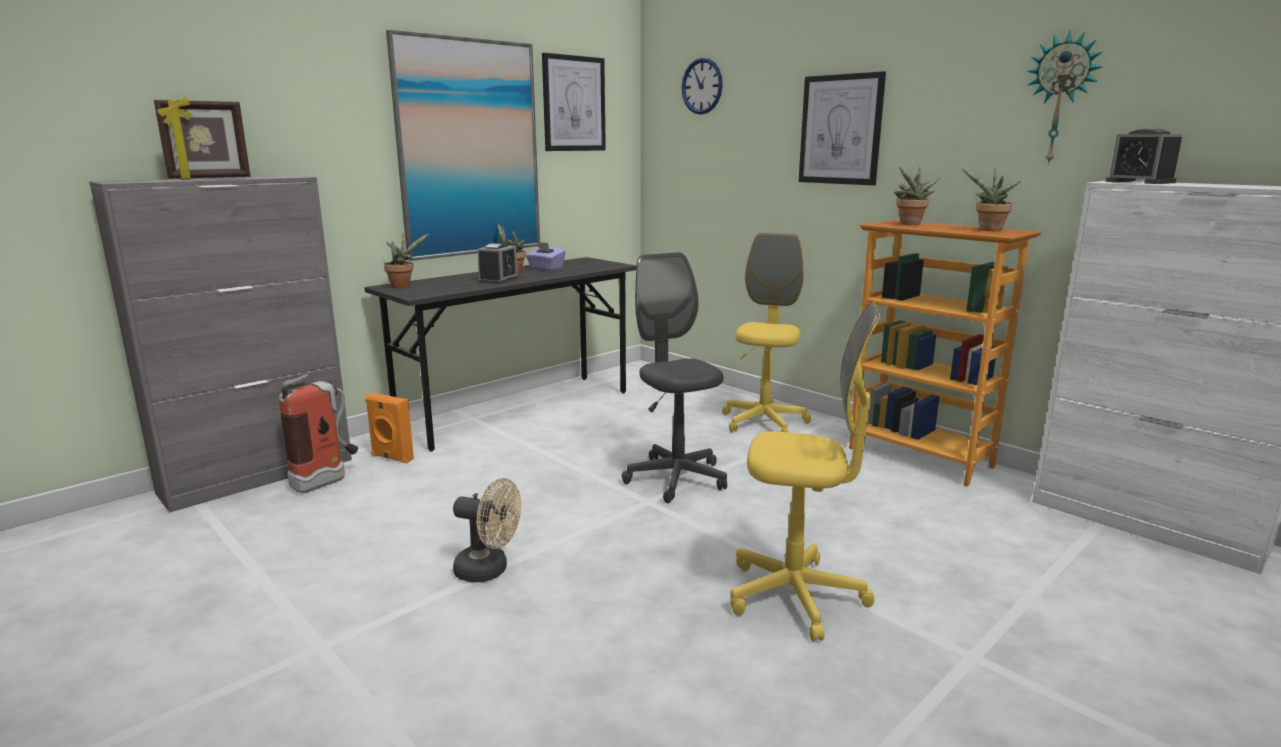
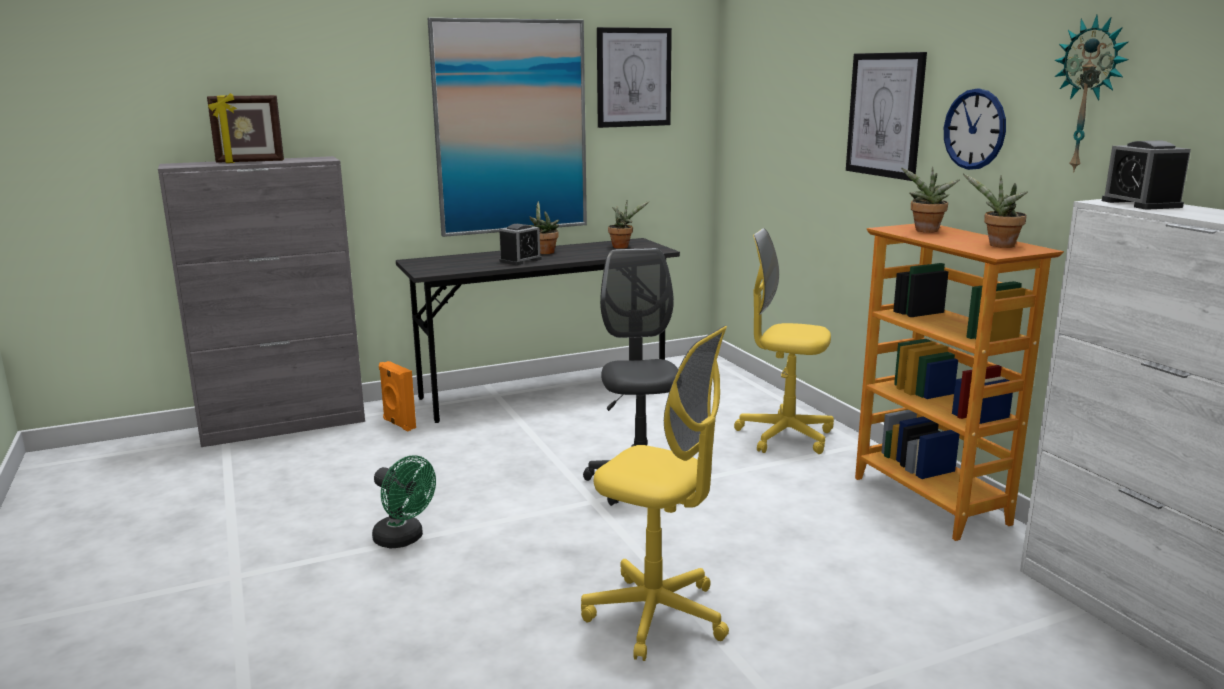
camera: 20 degrees right, 0 degrees up
(328, 481) = (333, 438): fire extinguisher -> none
(403, 286) = (428, 261): potted plant -> potted plant (622, 247)
(489, 570) = (404, 539): beige fan -> green fan
(545, 269) = (582, 250): purple tissue box -> none
(702, 86) = (768, 58): wall clock -> wall clock (974, 129)
(763, 422) = (784, 436): yellow office chair -> yellow office chair turned 105 degrees counterclockwise

